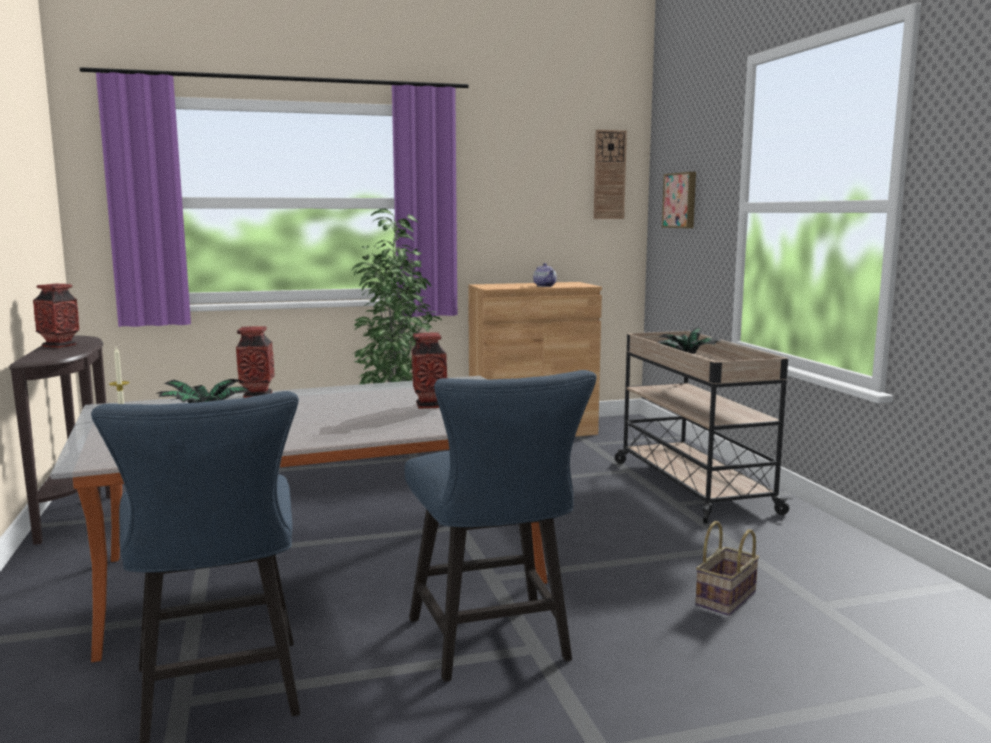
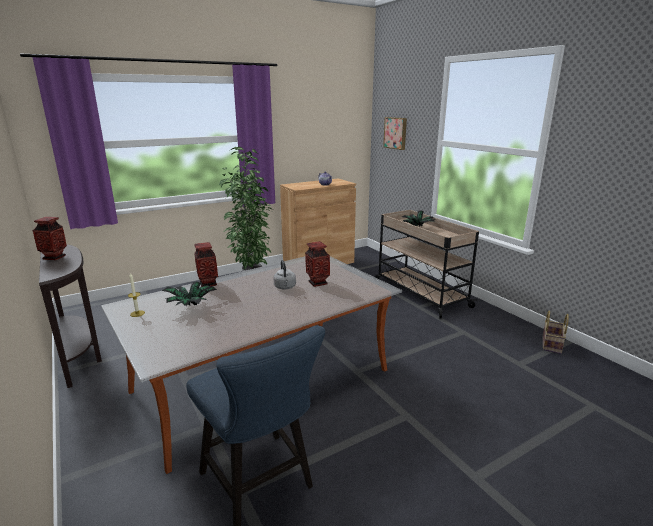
camera: 15 degrees left, 10 degrees up
(371, 406) = (285, 287): none -> grey kettle
(494, 644) = (384, 417): blue chair -> none
(609, 175) = (352, 116): wall clock -> none
(726, 599) = (477, 367): basket -> basket (552, 345)

